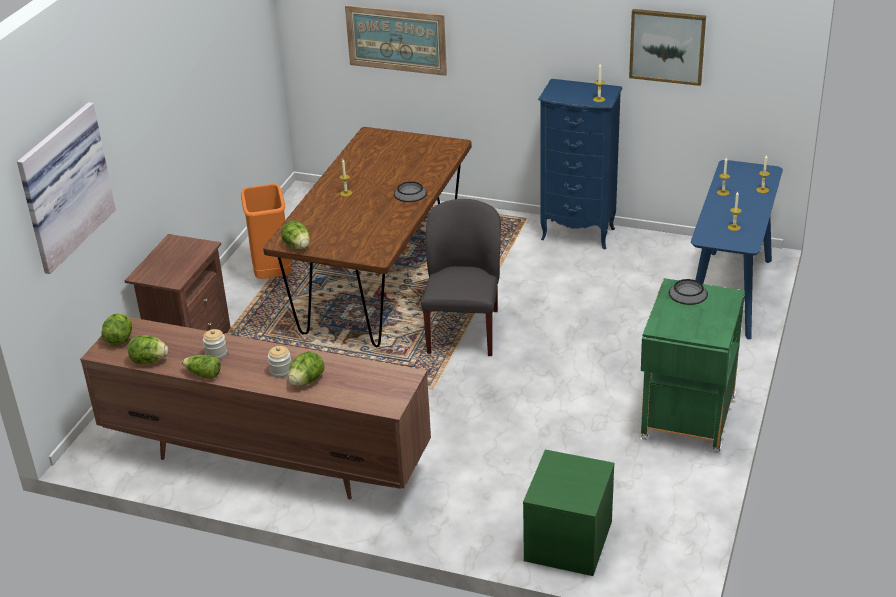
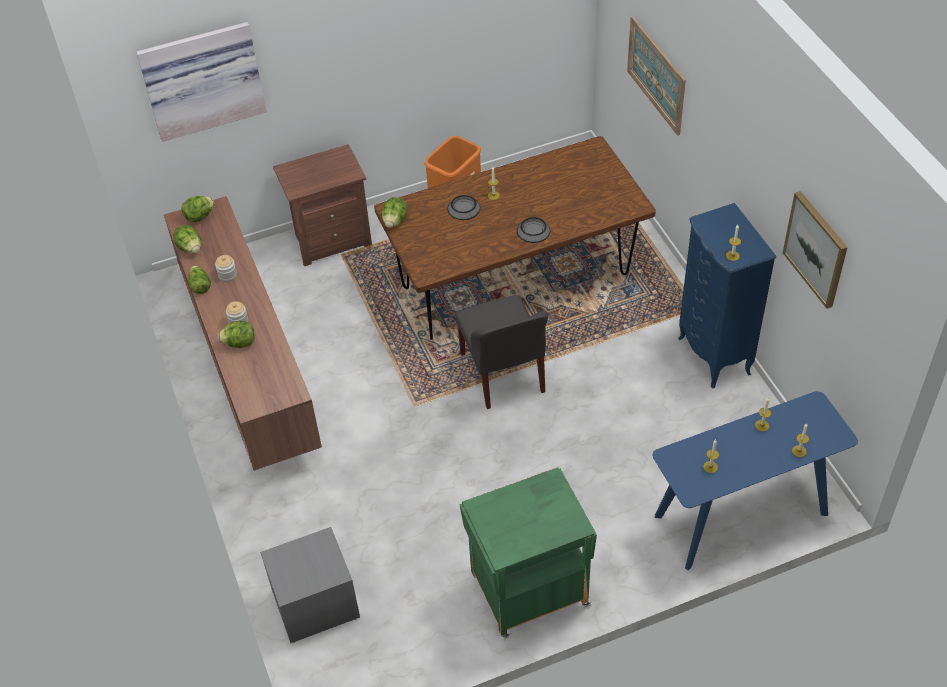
camera: 50 degrees right, 15 degrees up
(464, 330) = (503, 374): grey chair -> grey chair turned 105 degrees clockwise
(568, 542) = (315, 604): green nightstand -> grey nightstand
(688, 293) = (549, 497): bowl -> bowl (463, 208)

